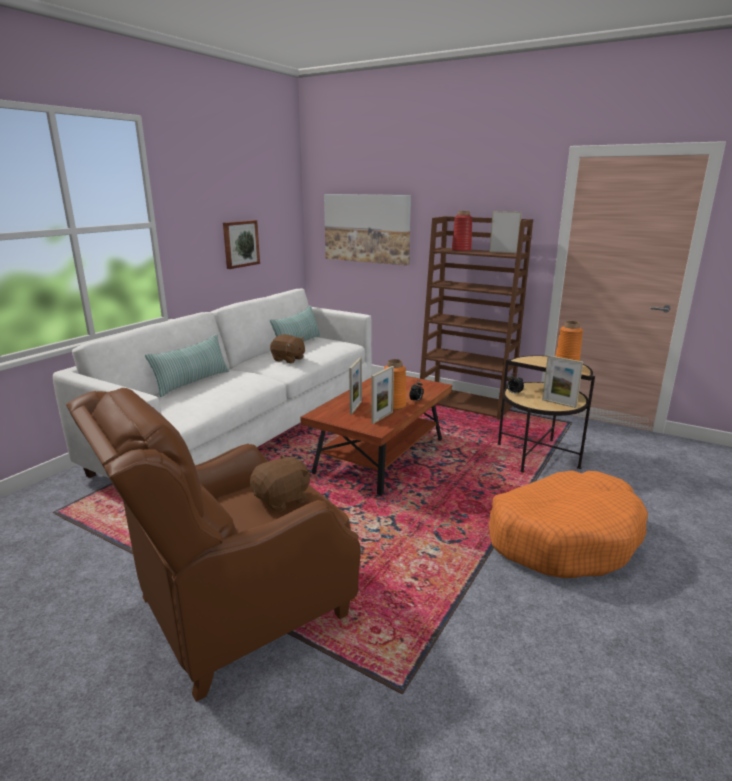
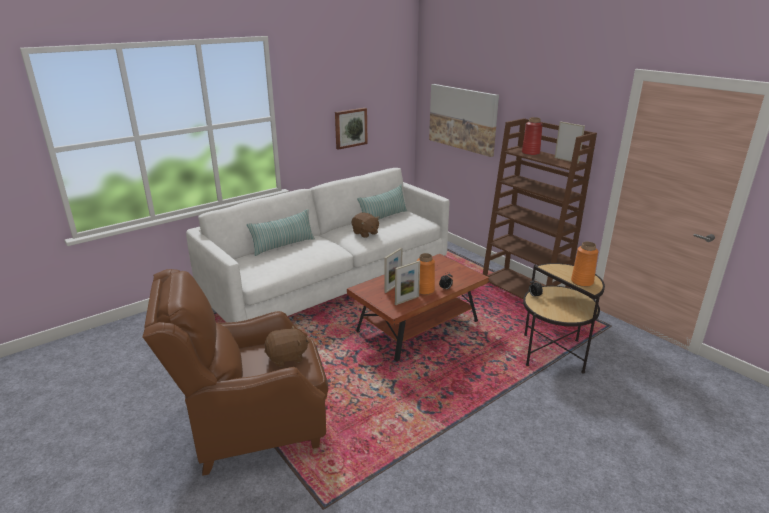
camera: 20 degrees right, 5 degrees up
(559, 403) = (566, 313): picture frame -> none
(563, 537) = (519, 431): orange dog bed -> none

